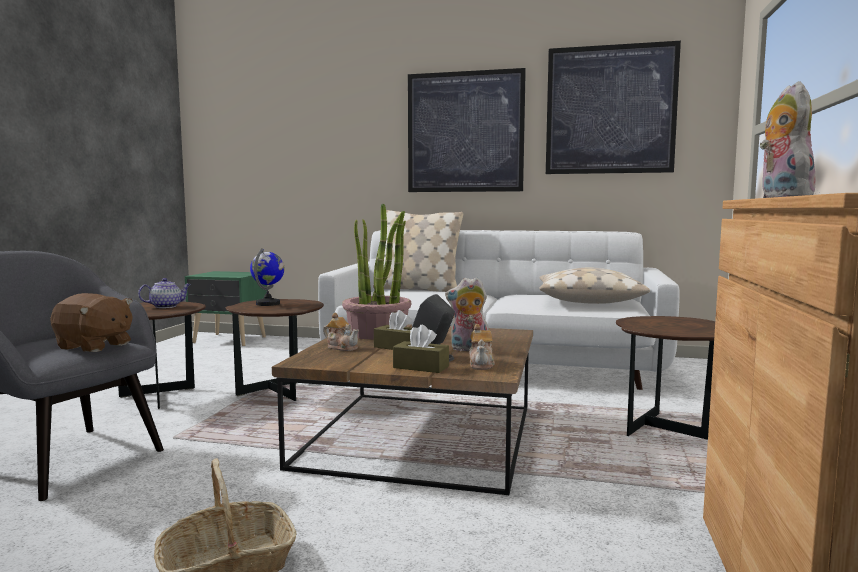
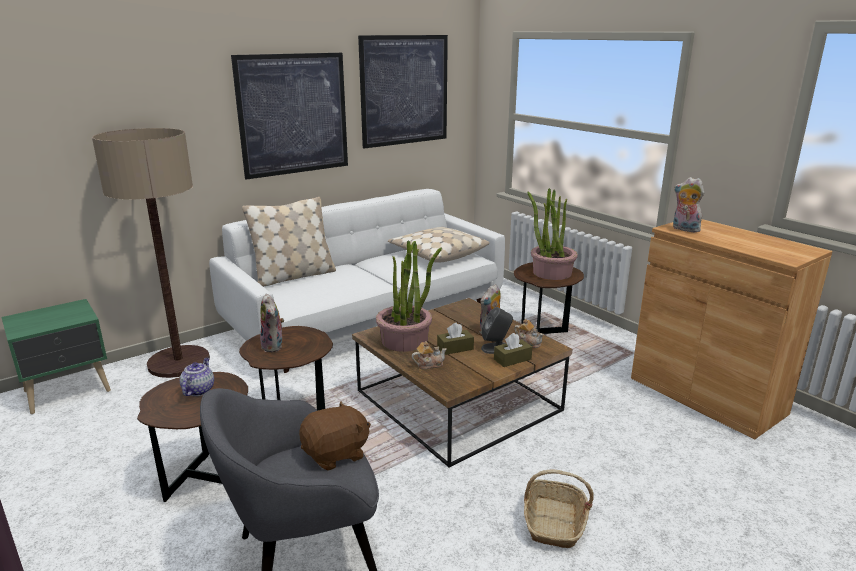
camera: 50 degrees left, 15 degrees up
(268, 304) = (274, 346): globe -> plush toy
(308, 346) = (179, 362): none -> floor lamp
(680, 325) = (551, 272): none -> potted plant

